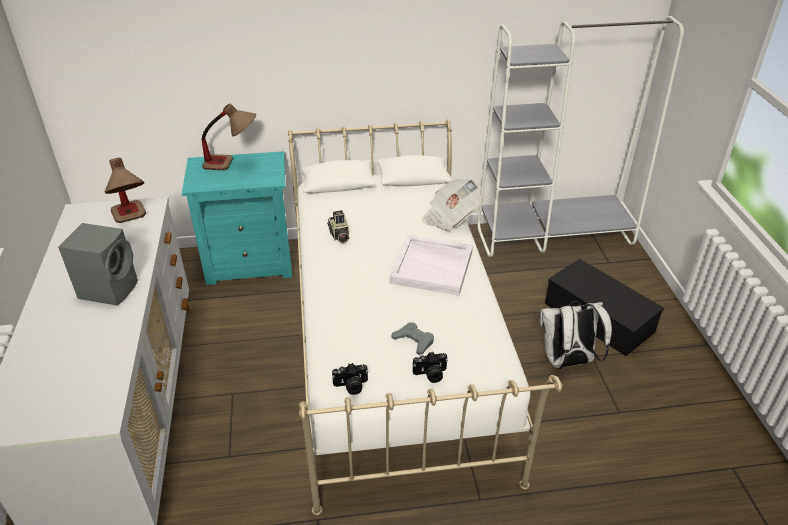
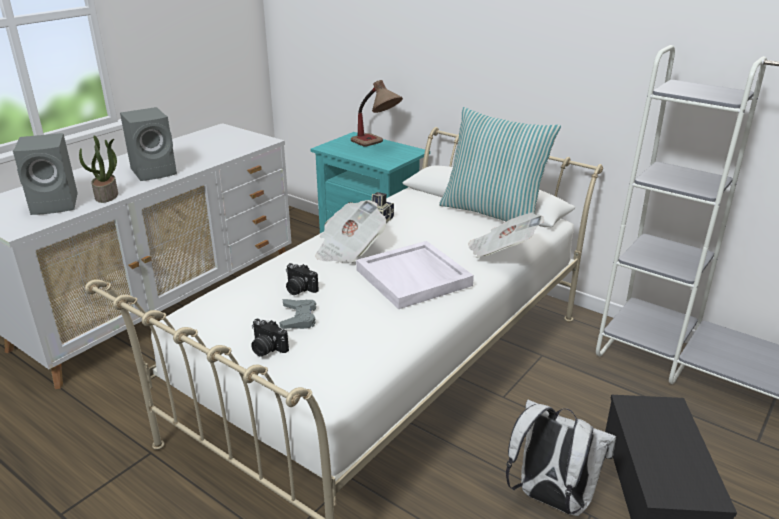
camera: 45 degrees right, 10 degrees down
(82, 373) = (57, 204): none -> grey speaker
(116, 337) = (107, 196): none -> potted plant
(133, 222) = (237, 145): table lamp -> none
(351, 386) = (199, 318): camera -> camera (299, 289)
(358, 270) = (349, 249): none -> newspaper
(398, 187) = (493, 213): none -> pillow

